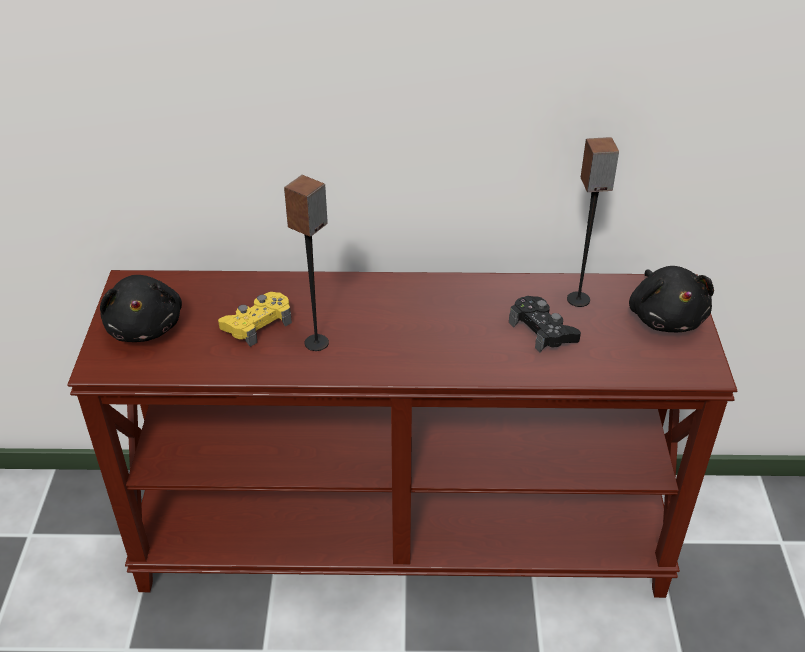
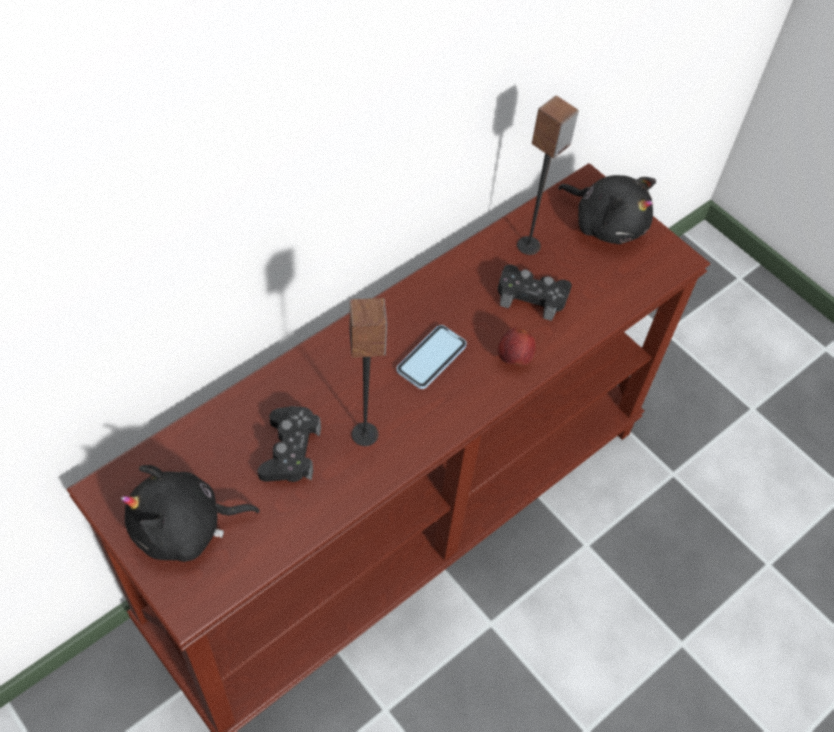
camera: 45 degrees left, 15 degrees up
(145, 326) = (184, 528): black plush toy -> black plush toy turned 135 degrees clockwise
(257, 324) = (290, 451): yellow game controller -> black game controller
(417, 326) = (431, 358): none -> phone
(481, 360) = (514, 358): none -> apple

